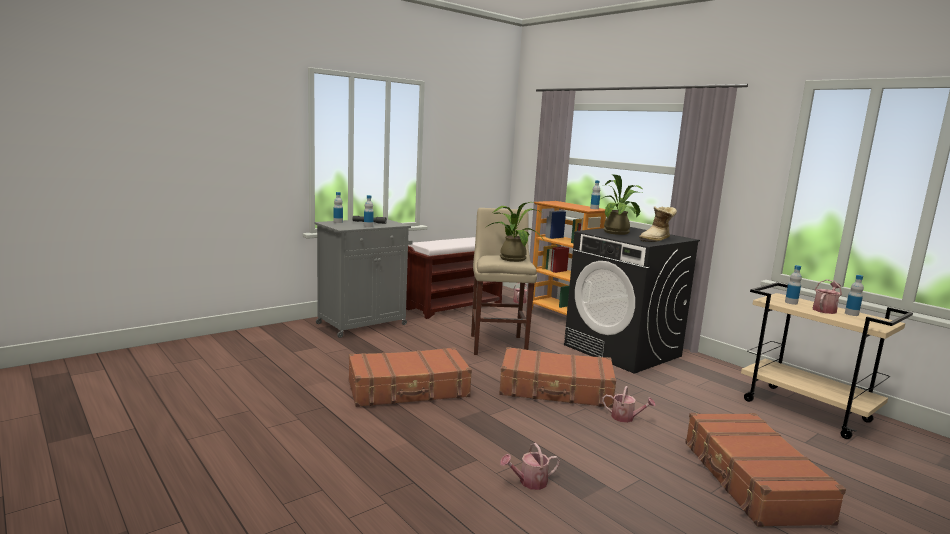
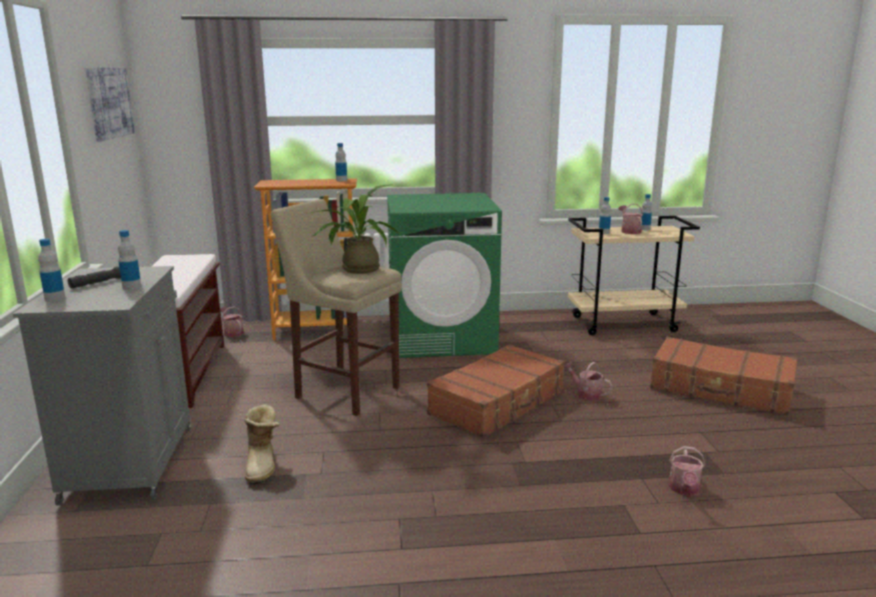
camera: 55 degrees left, 5 degrees up
(408, 389) = (411, 494): brown suitcase -> none
(478, 139) = (109, 102): none -> picture
(618, 232) = (421, 203): potted plant -> none
(623, 351) = (442, 338): black washing machine -> green washing machine
(626, 418) = (586, 394): watering can -> watering can turned 105 degrees counterclockwise
(656, 240) = (474, 202): boot -> boot (263, 465)

